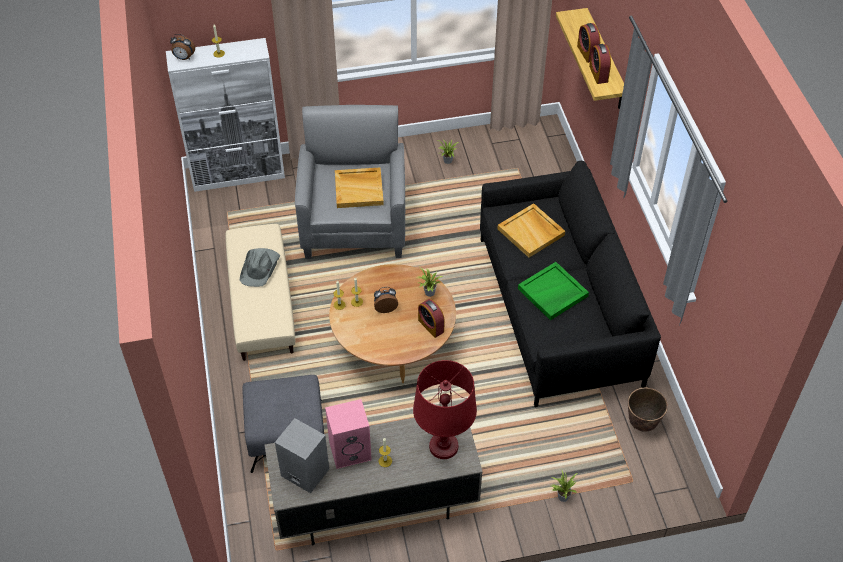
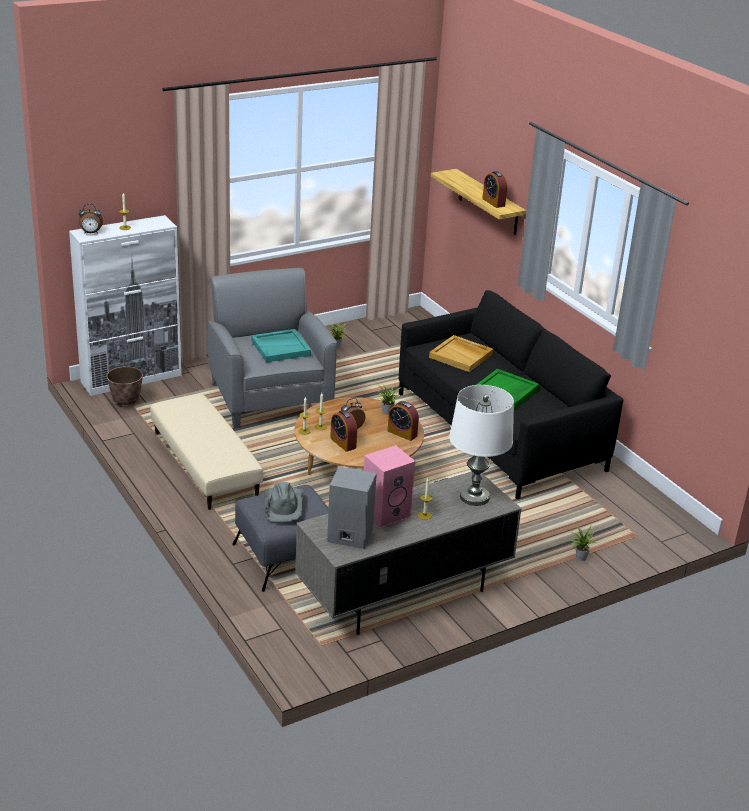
camera: 20 degrees left, 20 degrees down
(260, 268) = (202, 424): grey hat -> grey hat (284, 505)
(359, 189) = (281, 347): beige tray -> turquoise tray
(443, 446) = (474, 497): red table lamp -> white table lamp
(587, 53) = (475, 192): alarm clock -> alarm clock (343, 443)
(642, 423) = (621, 495): planter -> planter (126, 403)

